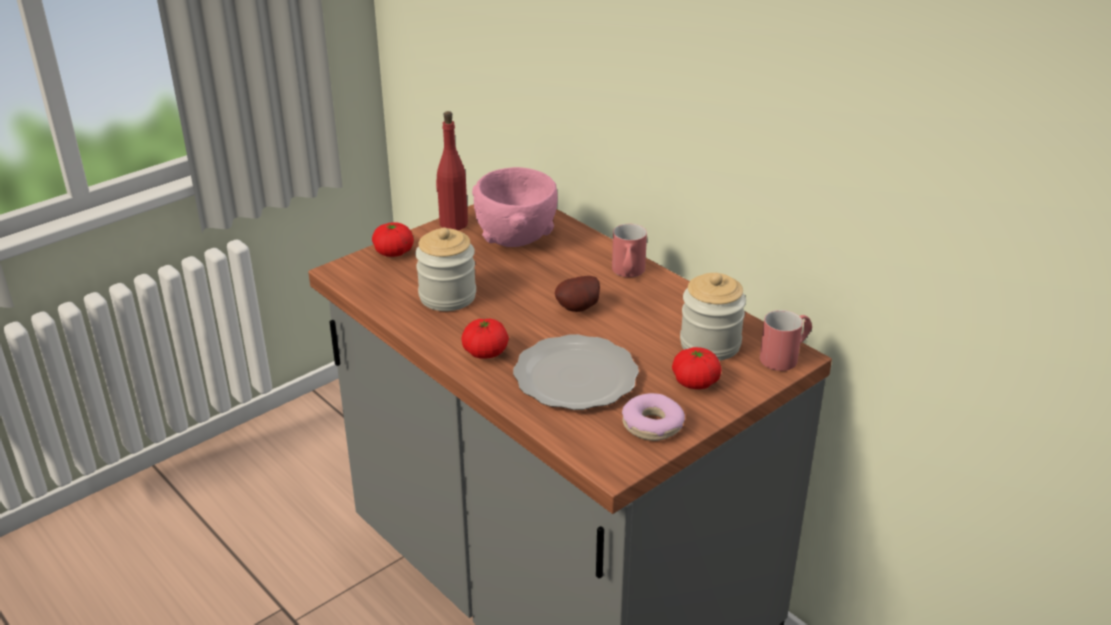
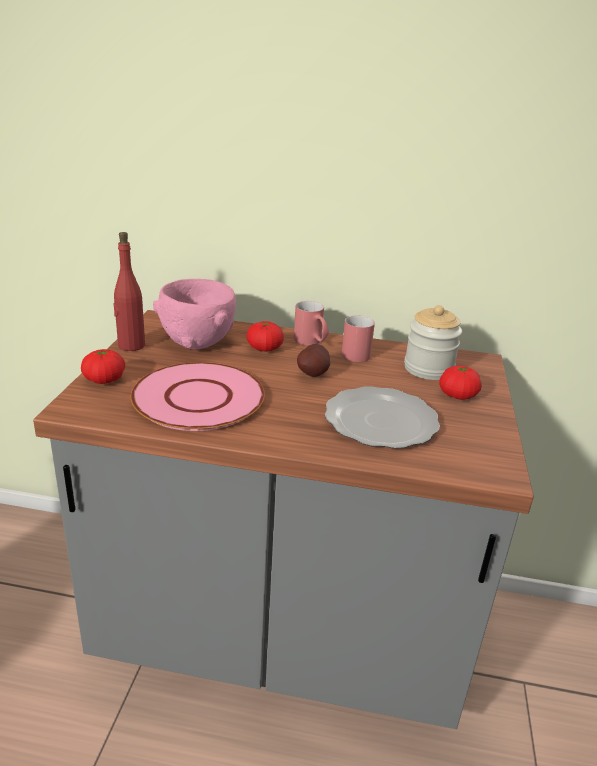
camera: 40 degrees left, 5 degrees down
(447, 296) = (199, 398): jar -> pink plate
(485, 352) = (290, 429): tomato -> tomato (264, 348)
(652, 425) = (478, 434): donut -> none
(785, 356) = (479, 361): red mug -> red mug (357, 352)

